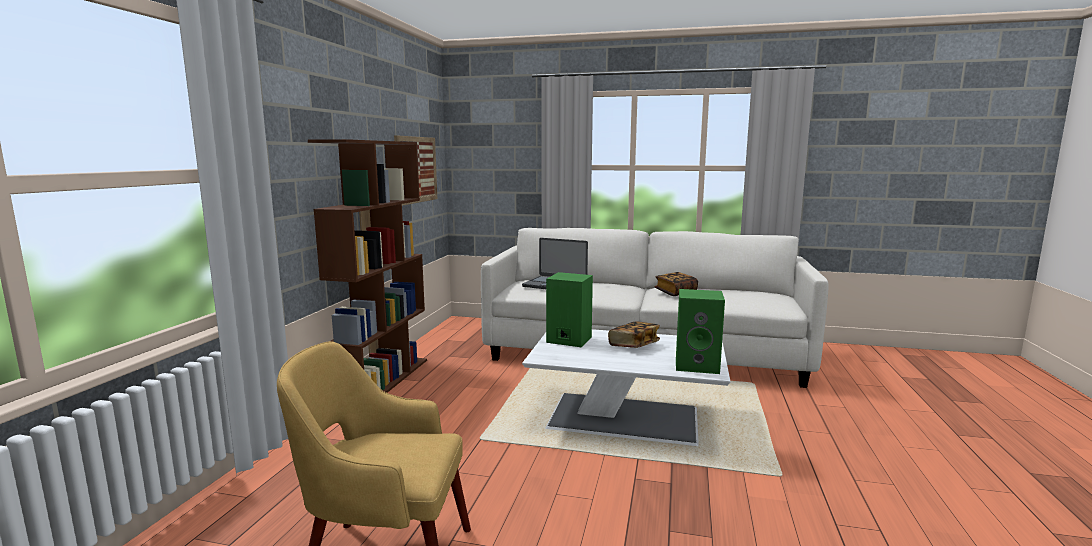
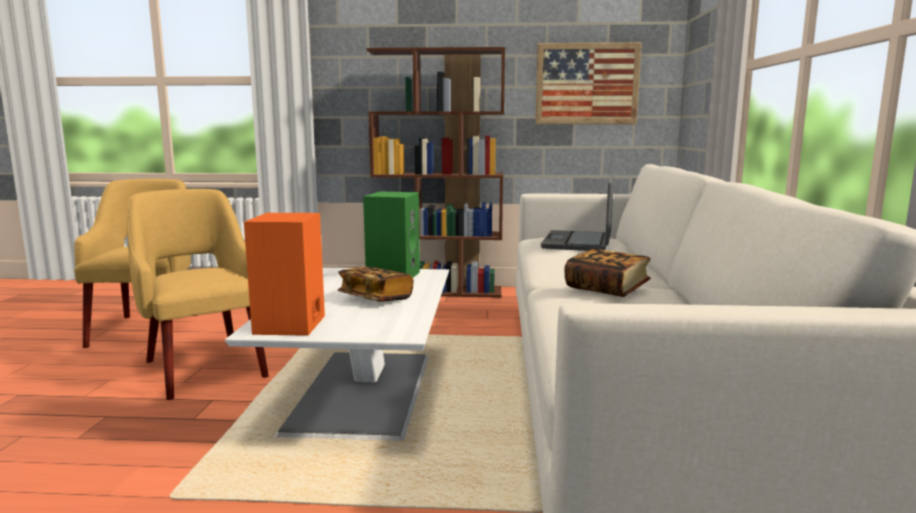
camera: 80 degrees right, 0 degrees up
(555, 492) = (204, 367): none -> yellow armchair
(698, 365) = (291, 325): green speaker -> orange speaker

